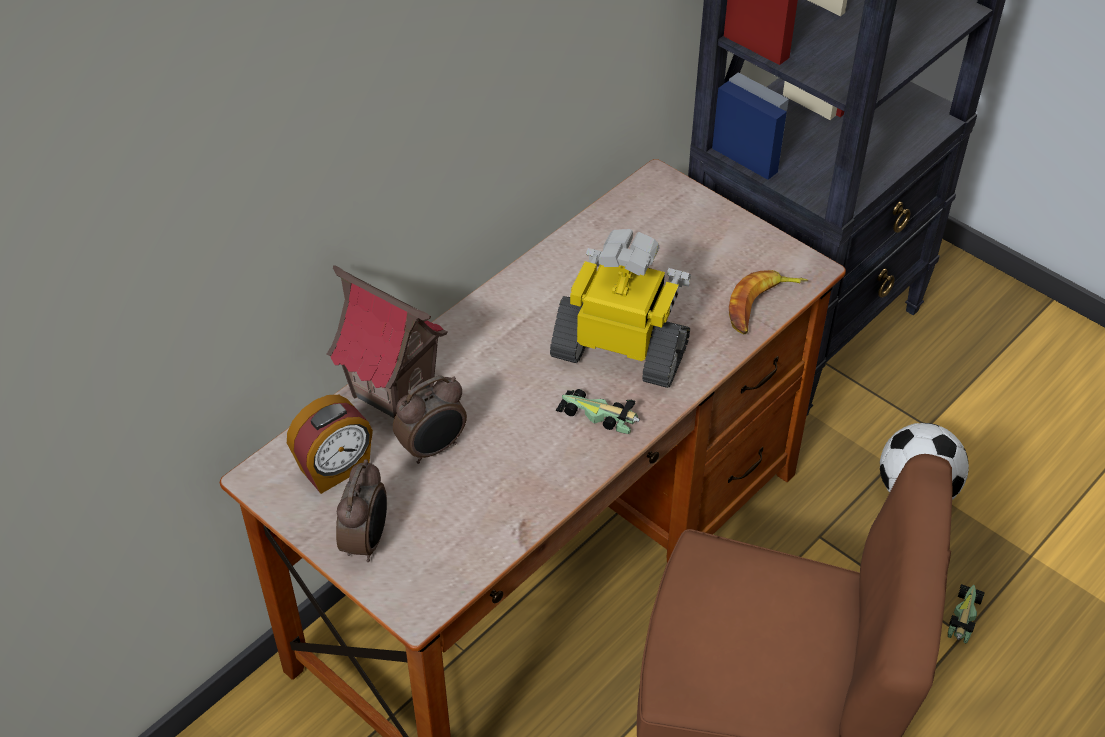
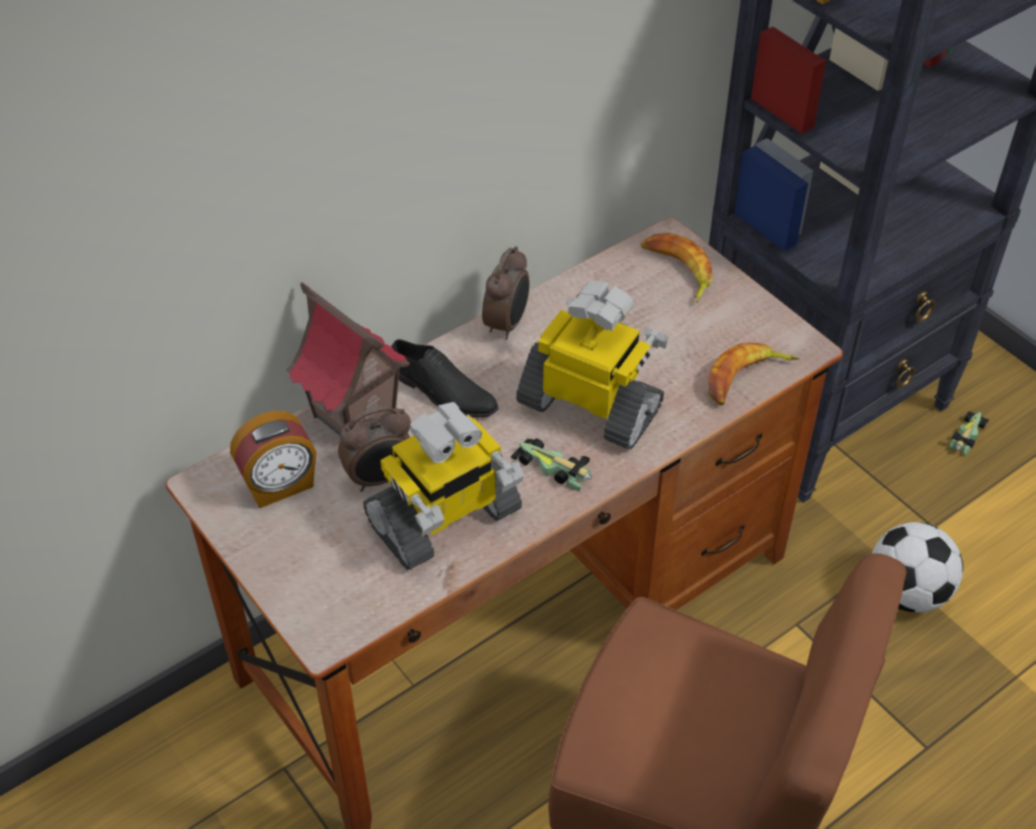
camera: 10 degrees right, 0 degrees up
(367, 541) = (293, 561): alarm clock -> alarm clock (507, 324)
(474, 356) = (442, 392): none -> black shoe
(506, 478) = (444, 519): none -> toy robot
(673, 211) = (677, 271): none -> banana
(964, 616) = (932, 729): toy car -> toy car (966, 436)

